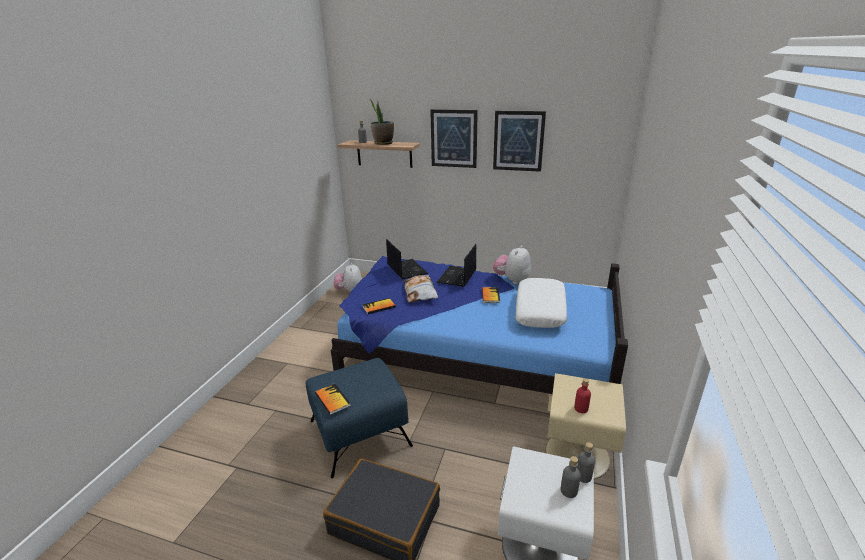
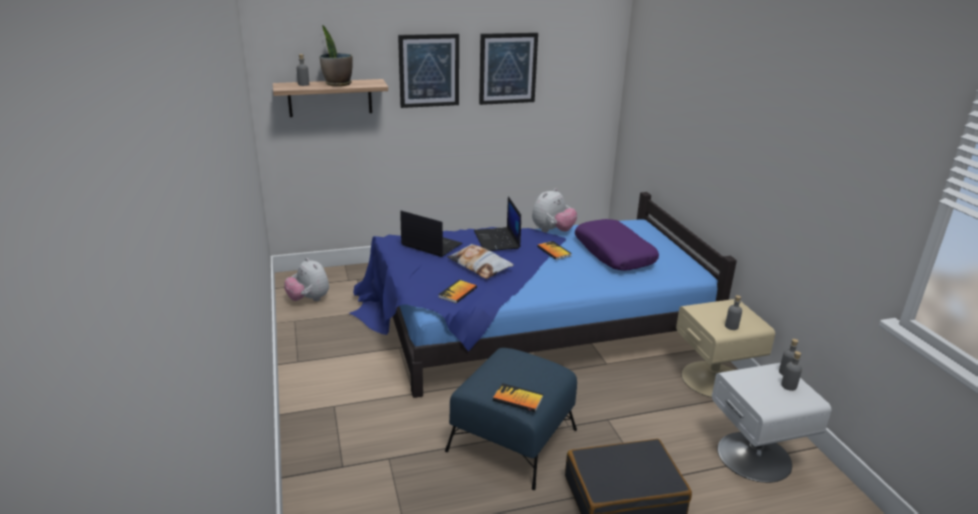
camera: 35 degrees left, 0 degrees up
(512, 280) = (552, 231): plush toy -> plush toy turned 135 degrees counterclockwise
(540, 310) = (614, 253): white pillow -> purple pillow
(581, 408) = (731, 326): red bottle -> grey bottle

